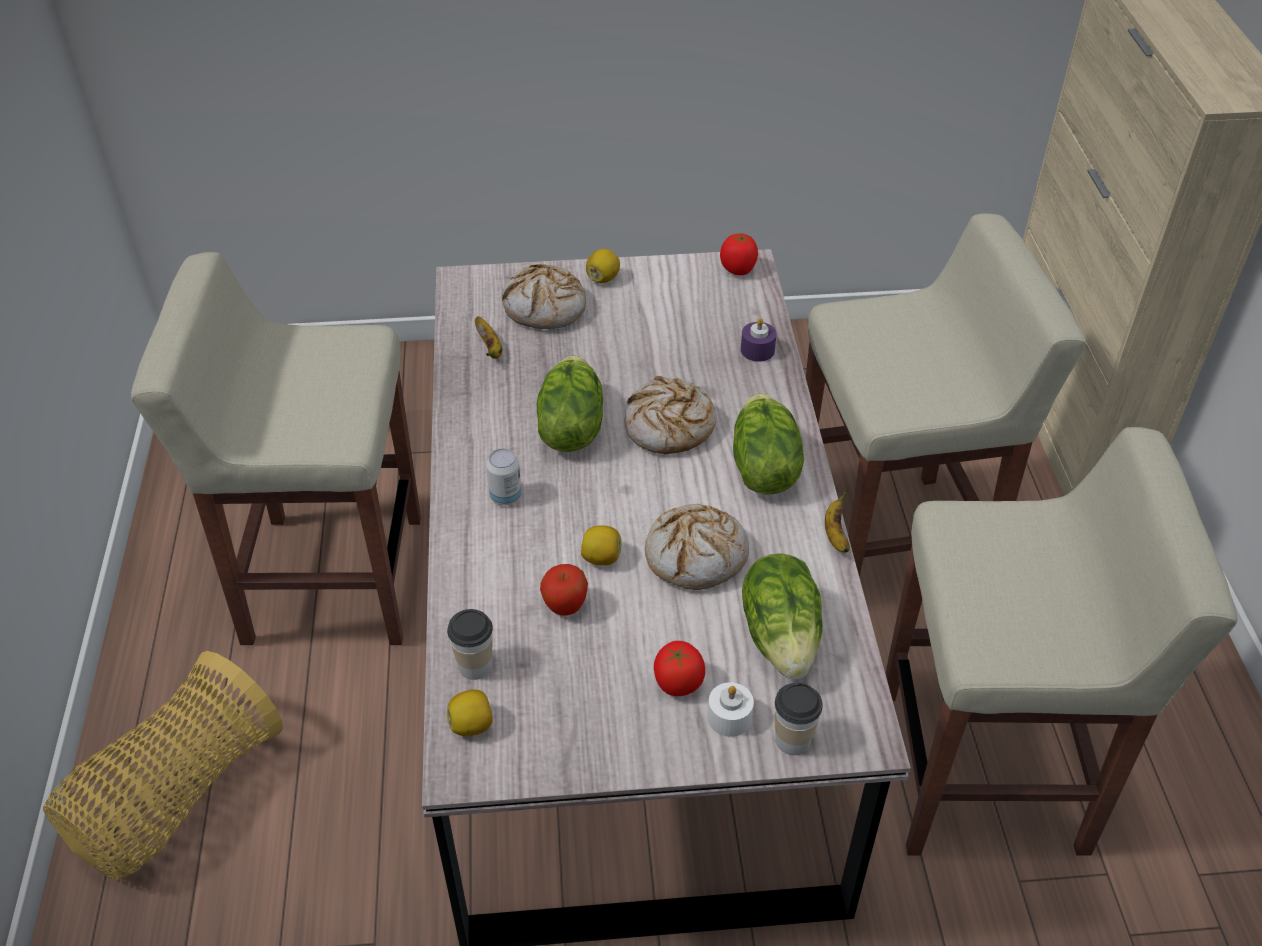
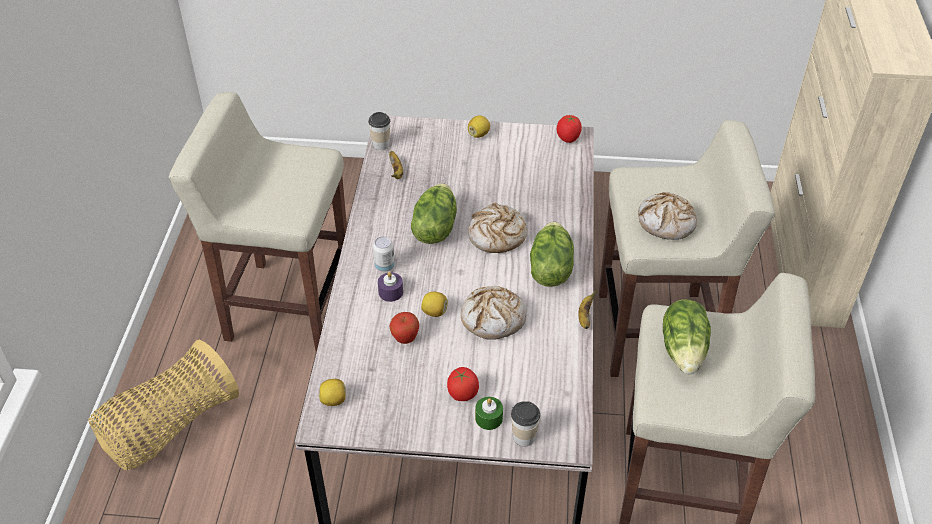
camera: 10 degrees right, 0 degrees up
(475, 666) = (343, 366): cup -> cup (381, 144)
(545, 307) = (437, 149): bread -> bread (666, 222)
(729, 717) = (488, 418): white candle -> green candle
(757, 350) = (566, 193): purple candle -> purple candle (390, 292)
(782, 636) = (534, 374): lettuce -> lettuce (684, 350)

